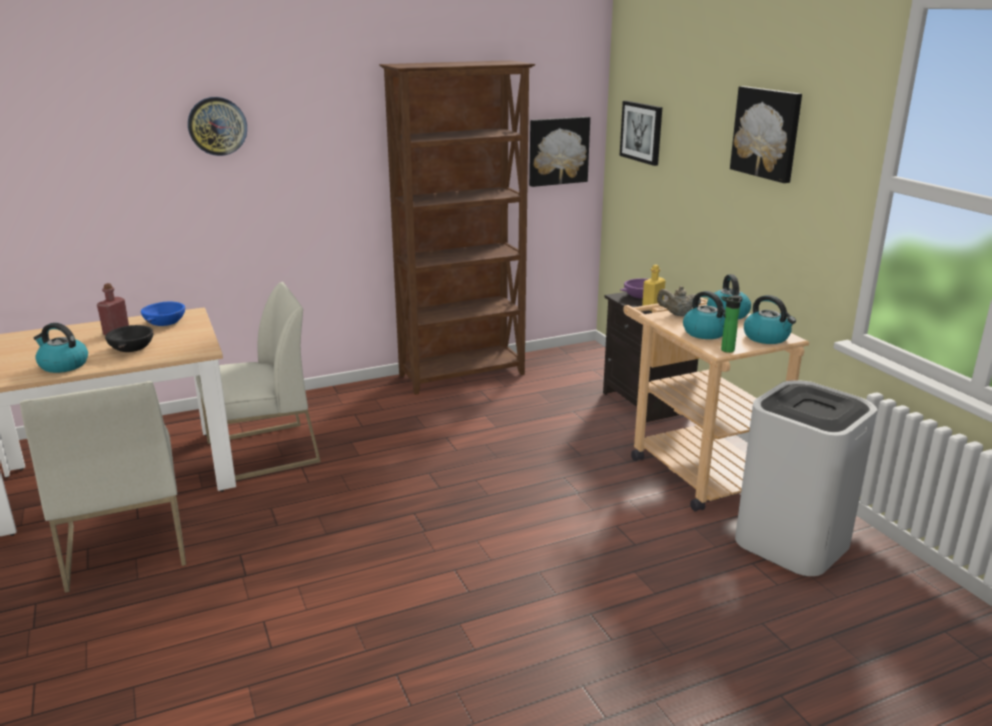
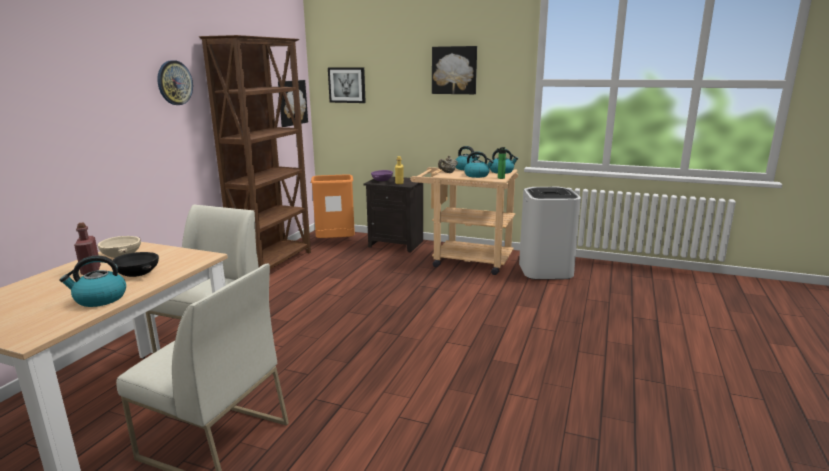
camera: 45 degrees left, 5 degrees down
(164, 322) = (121, 254): blue bowl -> beige bowl
(217, 126) = (93, 82): wall clock -> wall clock (174, 83)
(576, 370) = (336, 242): none -> orange trash can

